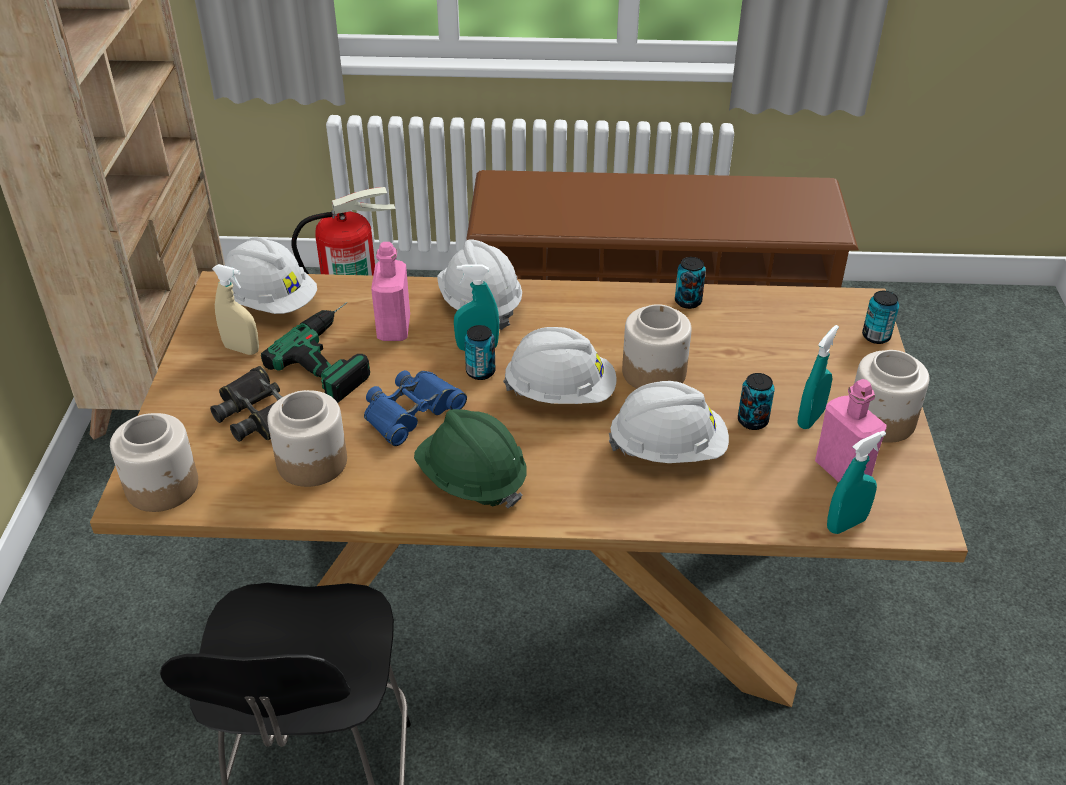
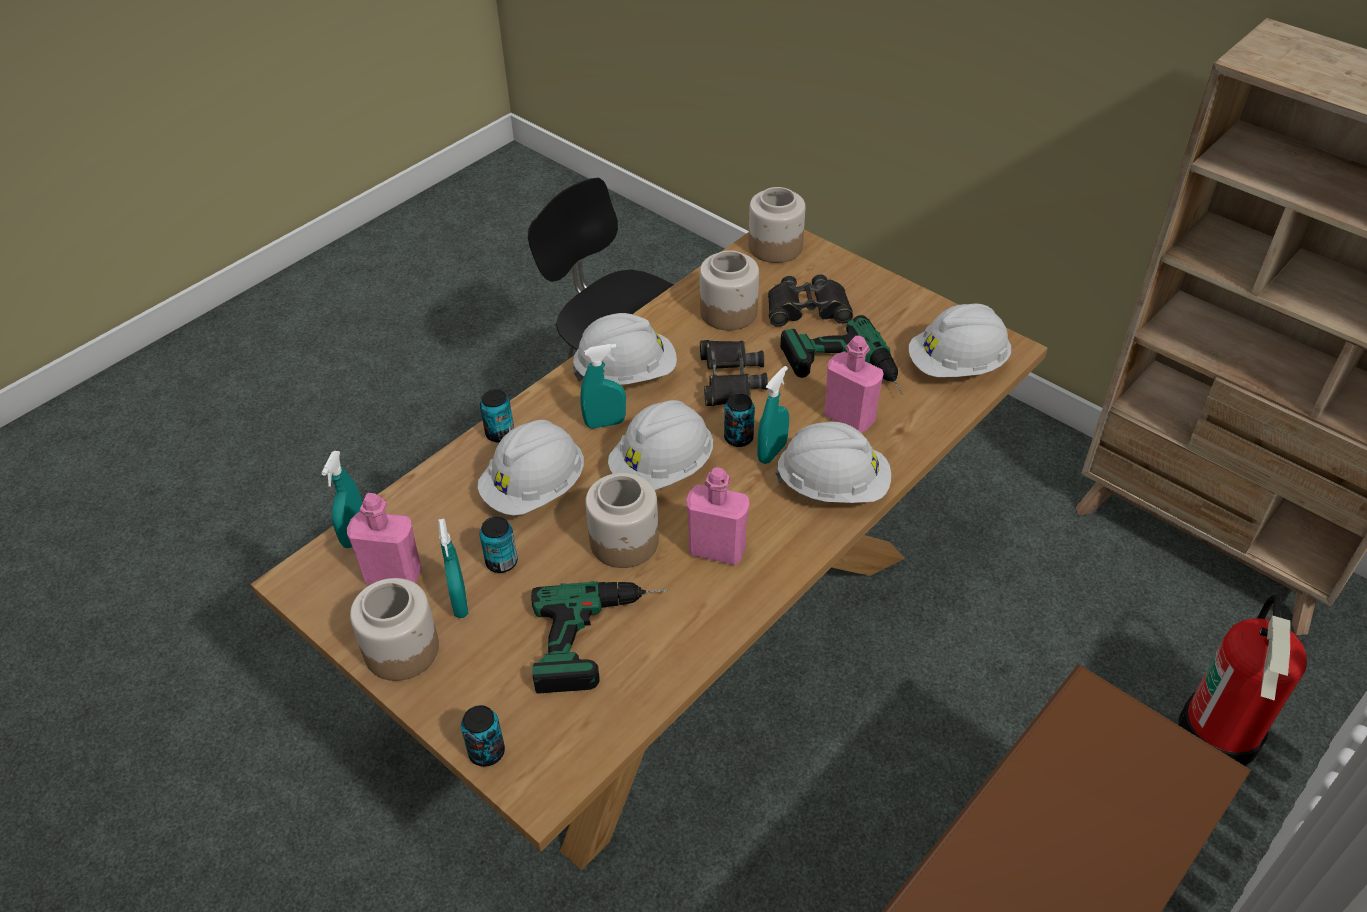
camera: 130 degrees right, 5 degrees up
(241, 349) = (901, 328): beige spray bottle -> none
(411, 412) = (729, 379): blue binoculars -> black binoculars
(471, 480) = (626, 373): green hard hat -> white hard hat
(549, 455) = (605, 423): none -> turquoise spray bottle
(604, 327) = (717, 549): none -> pink bottle
(688, 301) = (692, 639): can -> can (500, 433)
(740, 337) = (602, 638): none -> power drill

